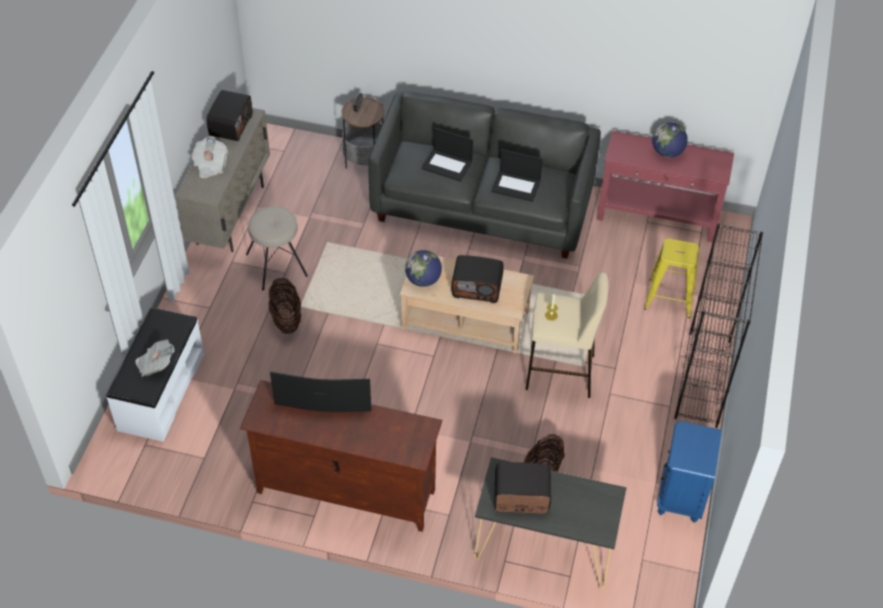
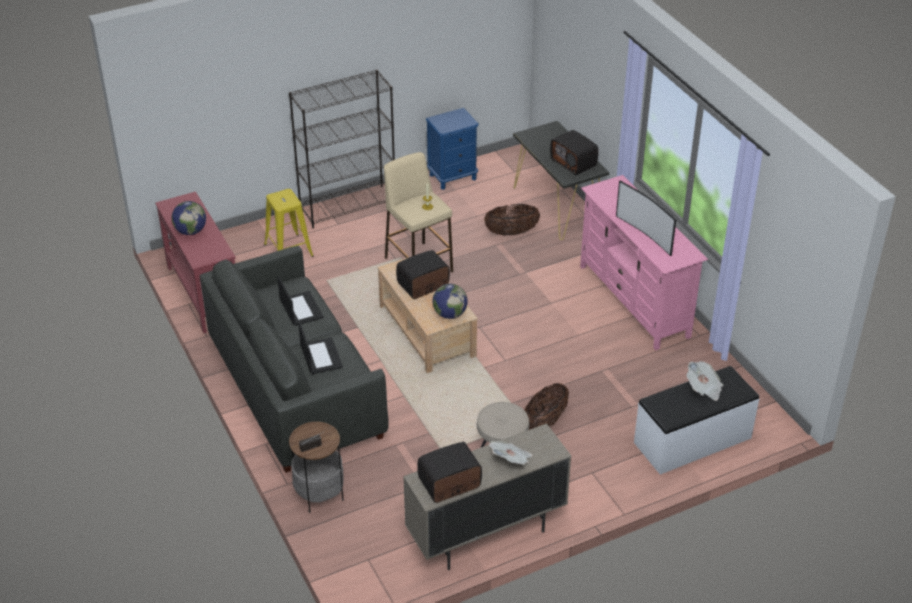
camera: 130 degrees left, 10 degrees down
(345, 492) = (634, 301): brown tv stand -> pink tv stand
(477, 287) = (423, 285): radio -> radio turned 90 degrees counterclockwise

